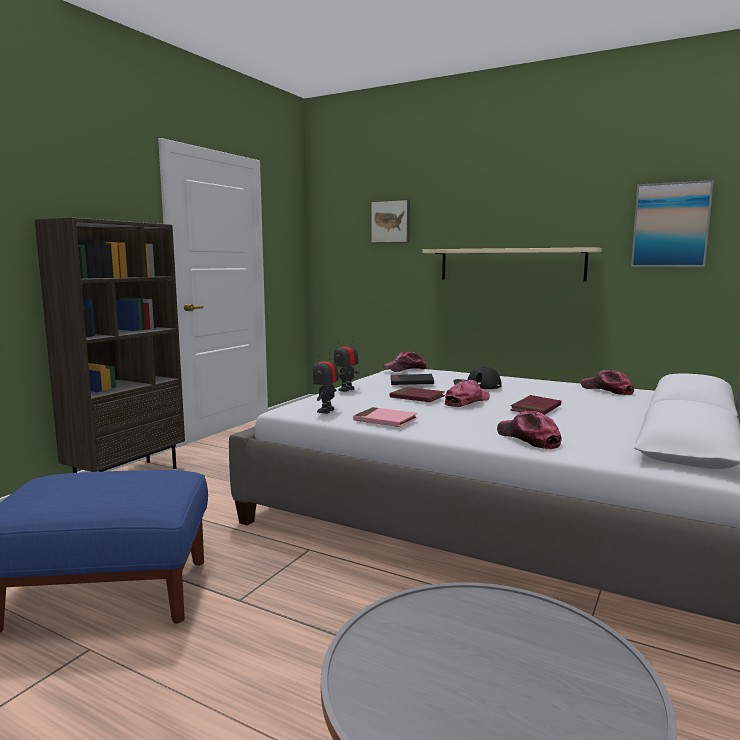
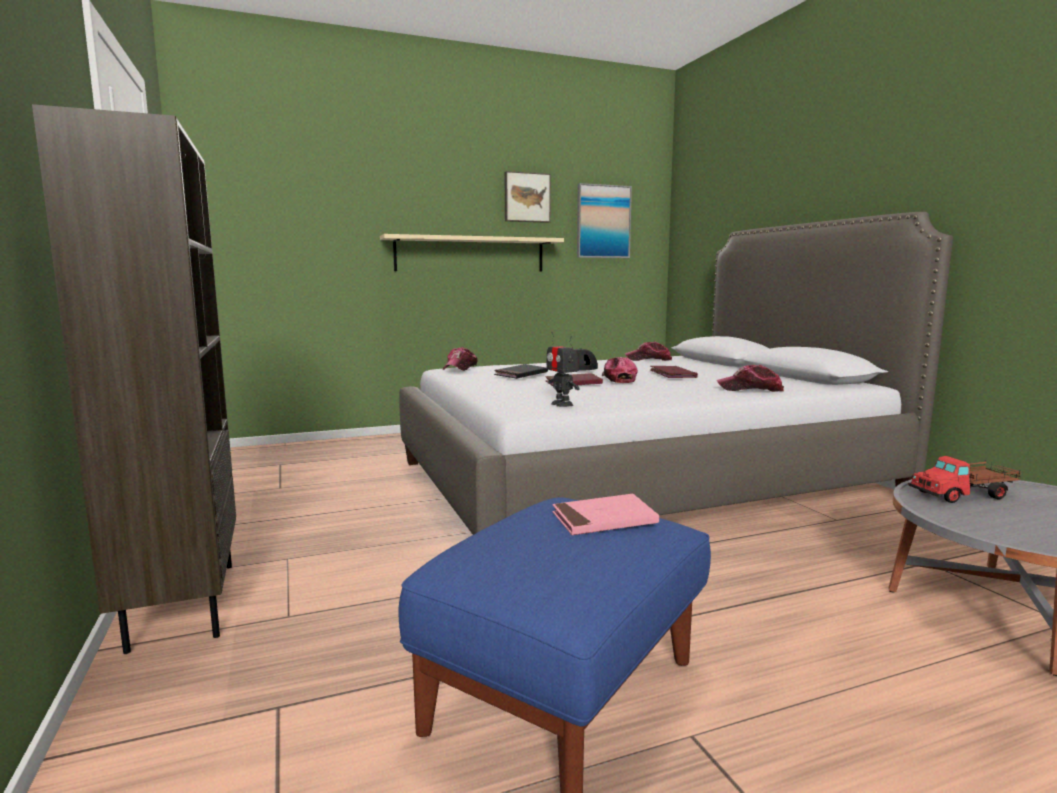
camera: 50 degrees left, 0 degrees up
(346, 389) = (492, 389): toy robot -> none
(385, 420) = (635, 399): pink book -> pink book (604, 519)
(391, 221) = (318, 198): picture -> picture (526, 197)
(503, 624) = (964, 495): none -> toy truck

